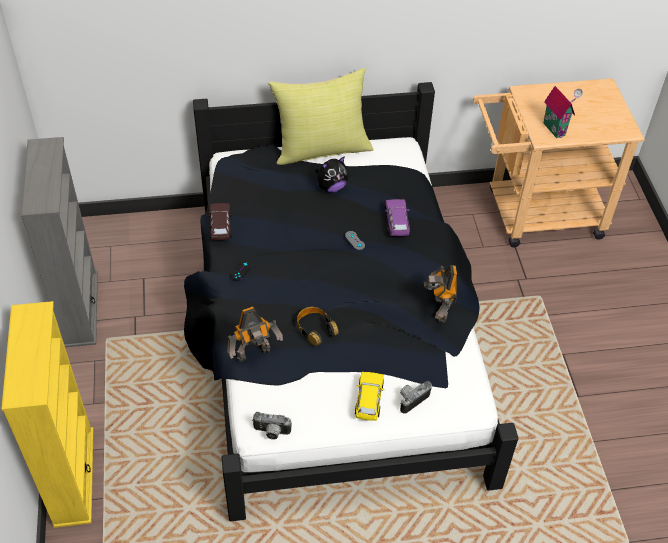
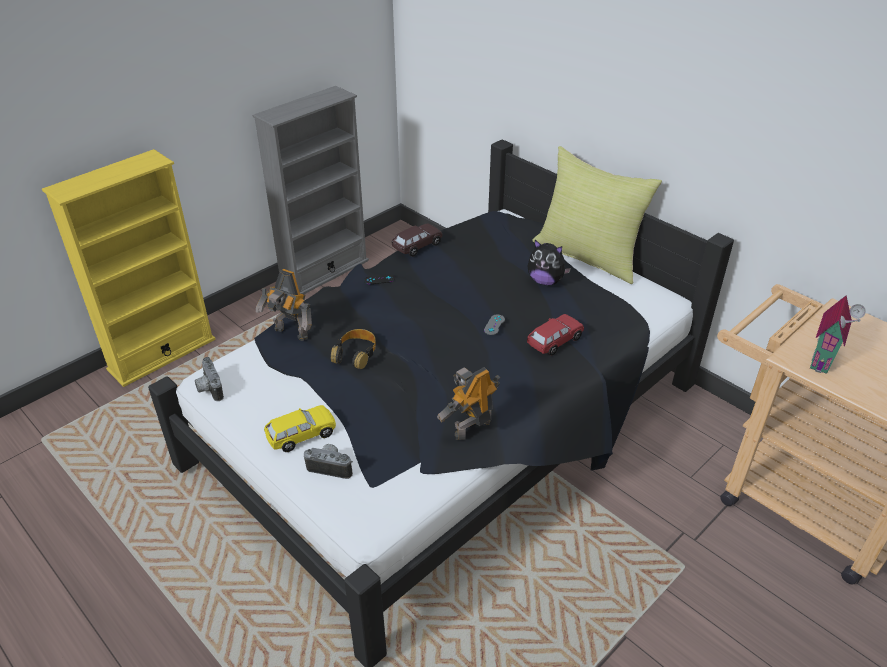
camera: 55 degrees right, 10 degrees down
(397, 223) = (554, 341): purple toy car -> red toy car

